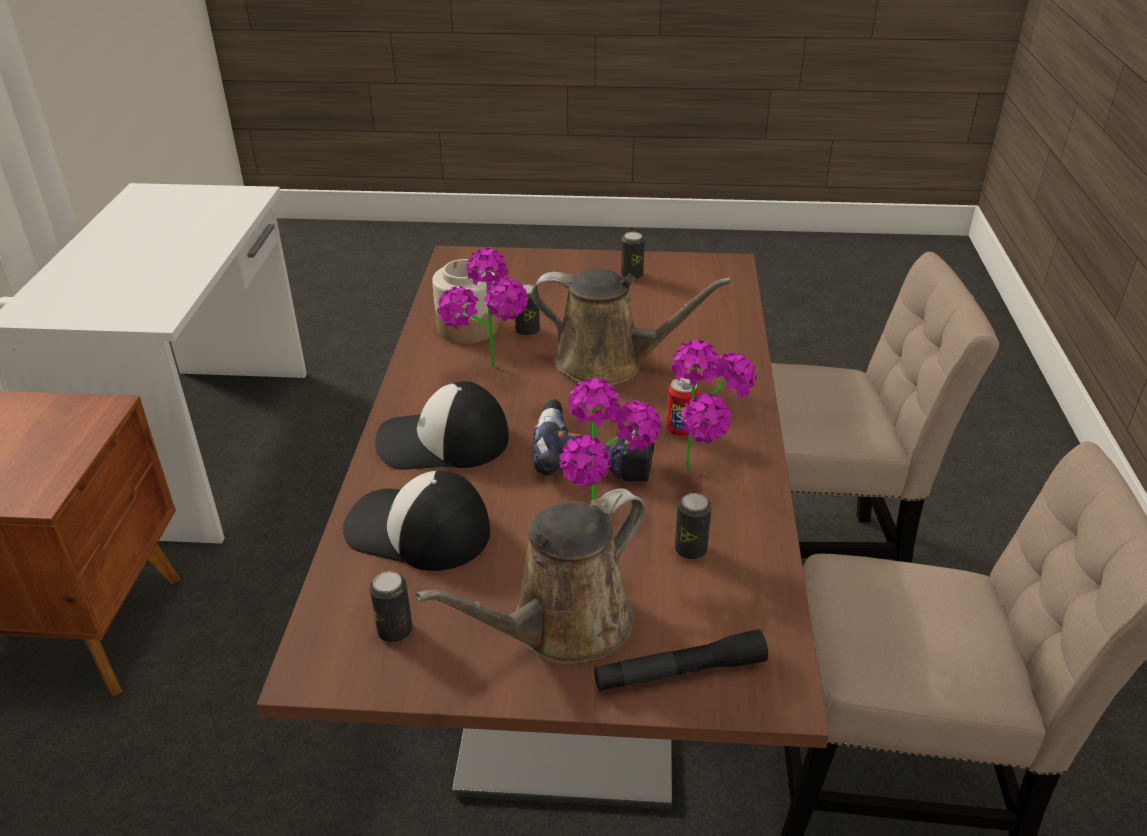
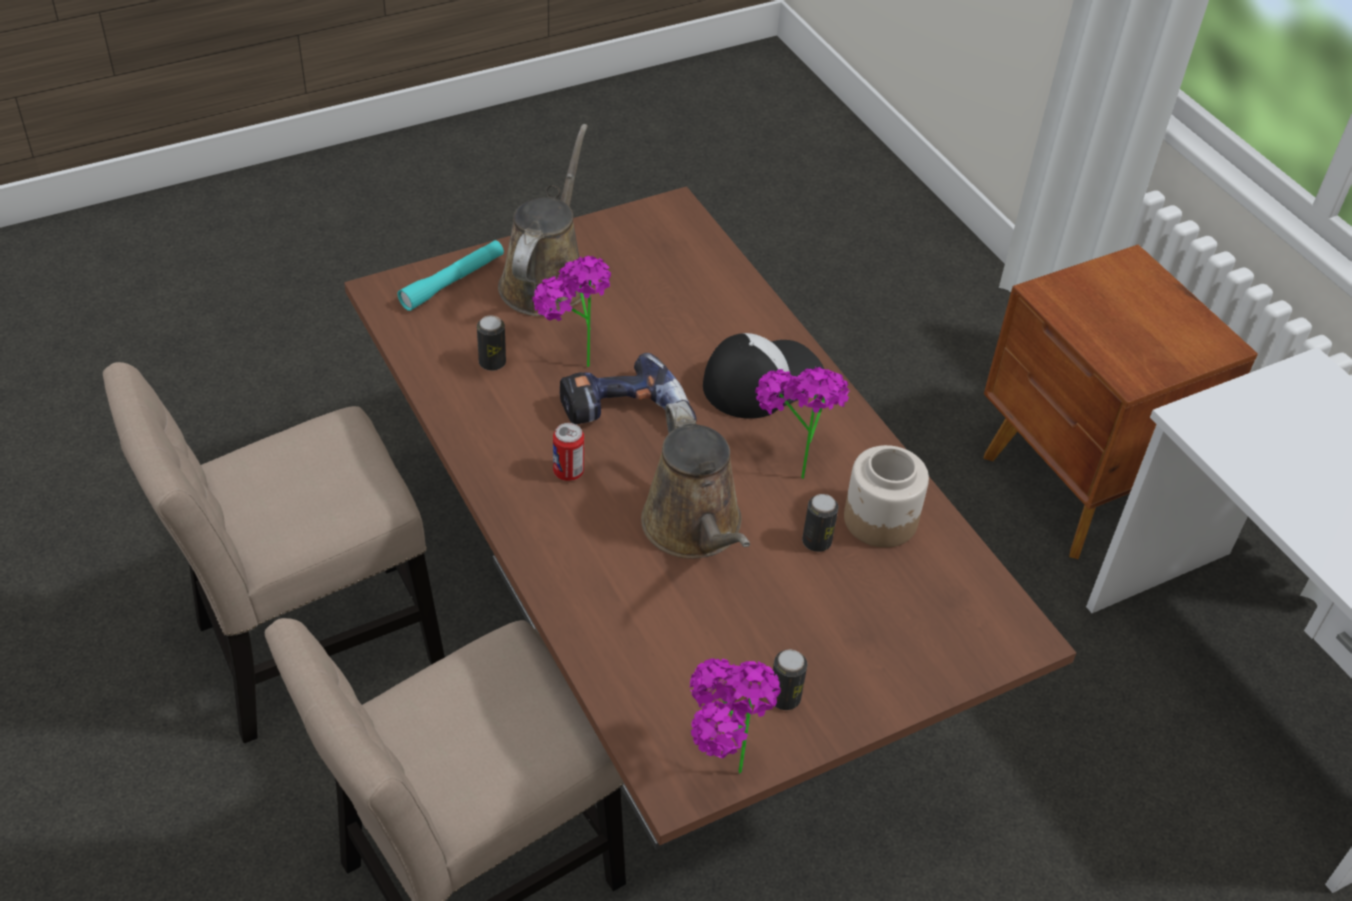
camera: 145 degrees right, 10 degrees up
(395, 631) = (649, 242): can -> none
(417, 530) = (702, 304): cap -> none
(608, 363) = (695, 529): brown watering can -> brown watering can turned 90 degrees counterclockwise
(679, 672) = (453, 282): black flashlight -> turquoise flashlight
(705, 474) = (518, 433): potted plant -> potted plant (718, 774)

